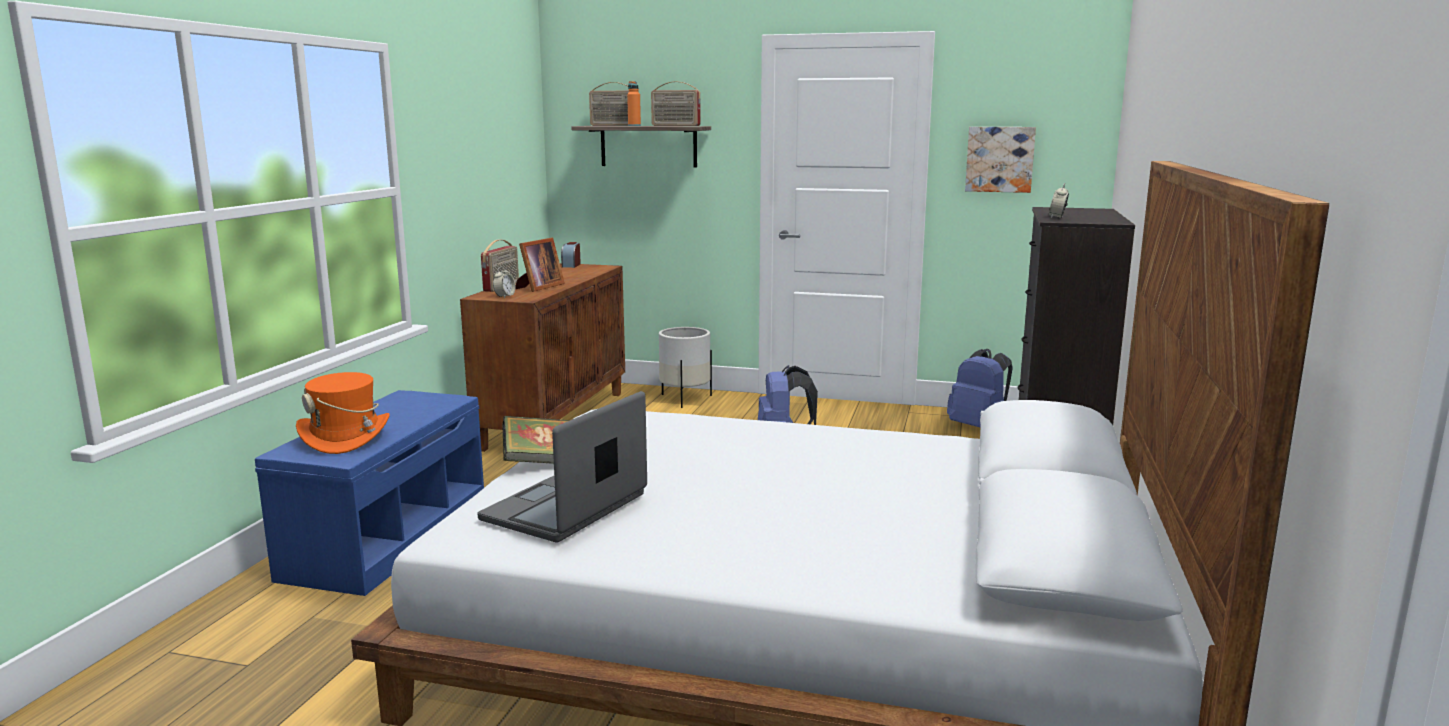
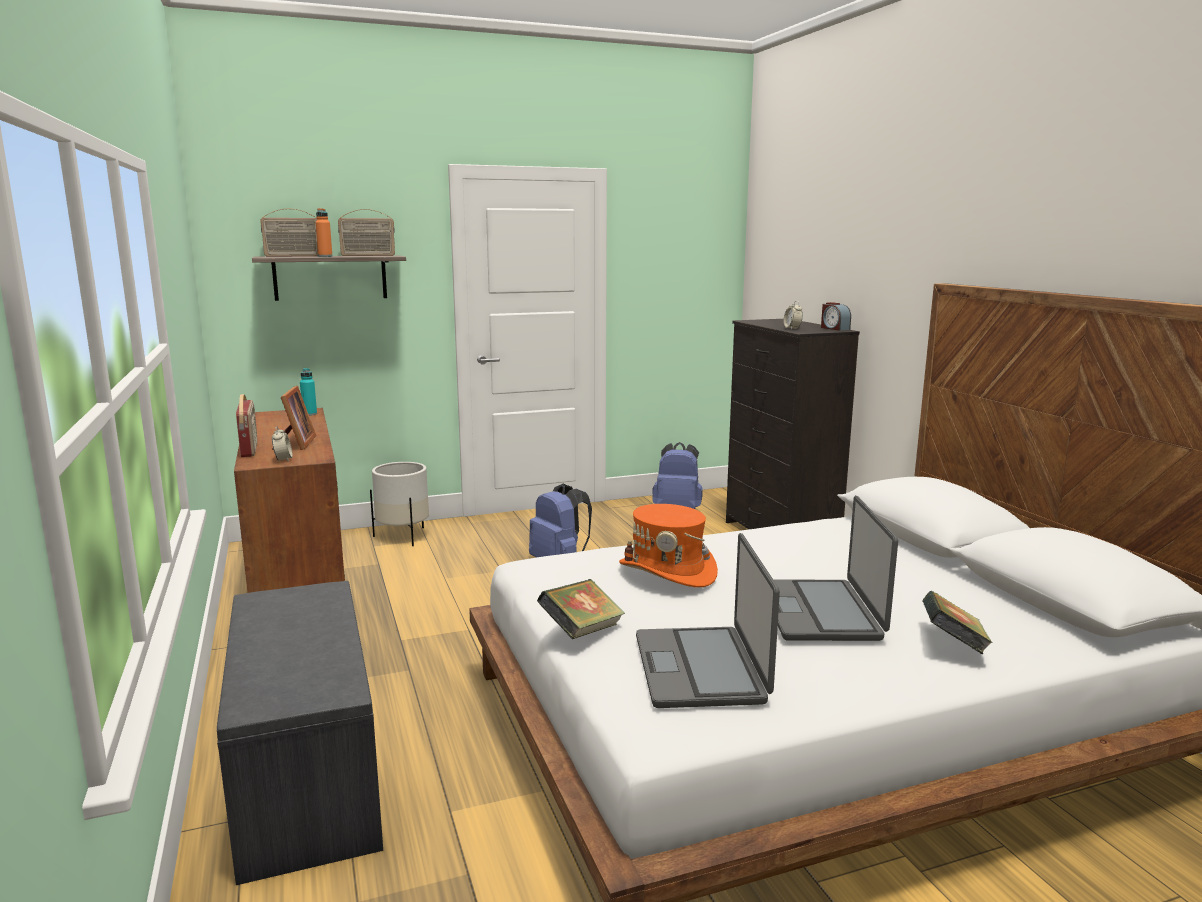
camera: 35 degrees left, 0 degrees up
(345, 437) = (291, 667): orange hat -> orange hat (668, 571)
(387, 537) = (304, 775): blue bench -> grey bench
(571, 265) = (265, 414): alarm clock -> alarm clock (834, 328)
(600, 269) = (309, 414): none -> turquoise bottle
(752, 500) = (821, 612): none -> laptop
(821, 559) = (952, 645): none -> book
(999, 159) = (662, 280): picture -> none

